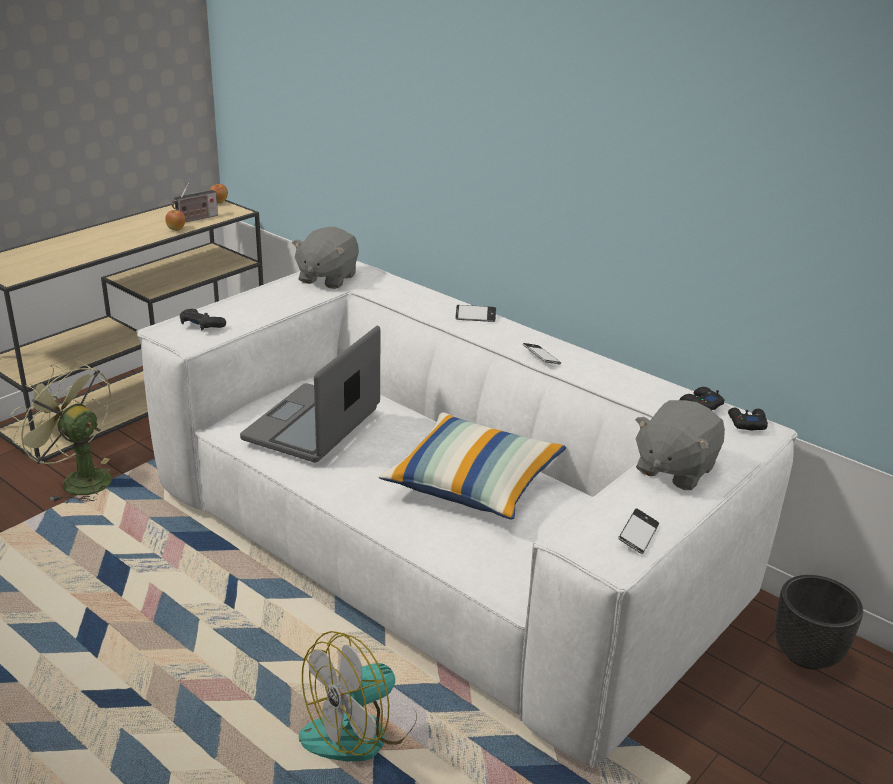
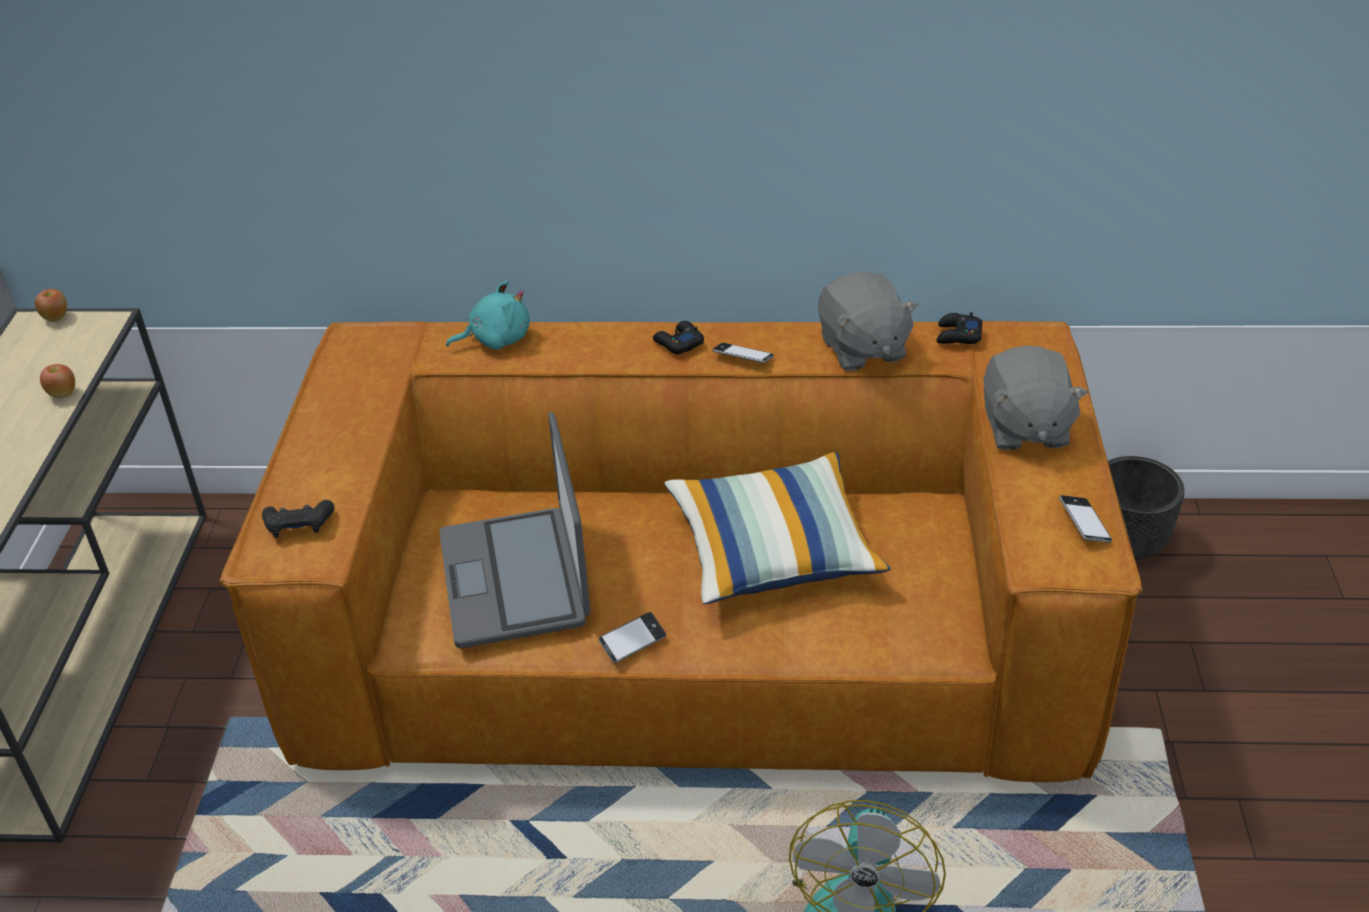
camera: 35 degrees left, 10 degrees up
(78, 480) = (153, 829): green fan -> none
(195, 219) = (63, 362): radio -> none
(327, 278) = (356, 369): grey plush toy -> grey plush toy (862, 349)
(415, 294) = (496, 339): none -> turquoise plush toy
(440, 544) = (693, 635): white sofa -> brown sofa
(475, 317) = (606, 337): phone -> phone (632, 641)
(746, 423) = (1020, 336): black game controller -> black game controller (678, 343)

